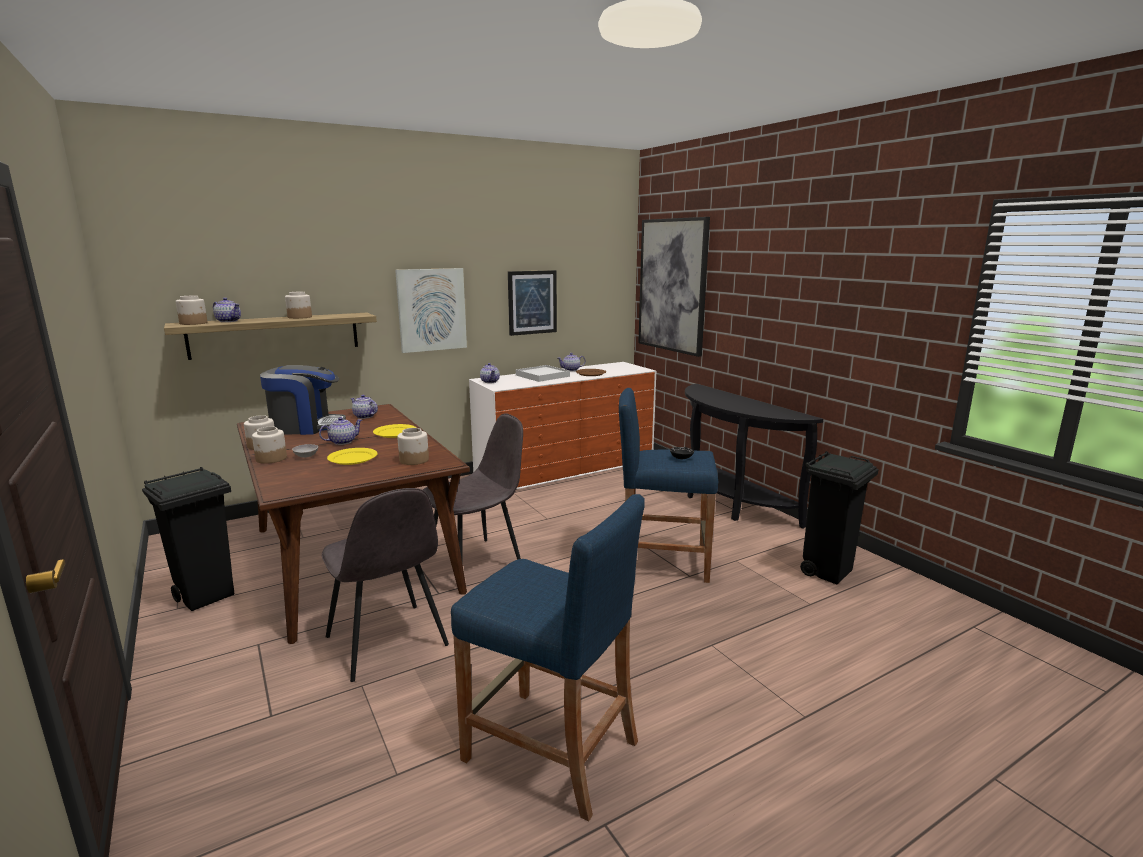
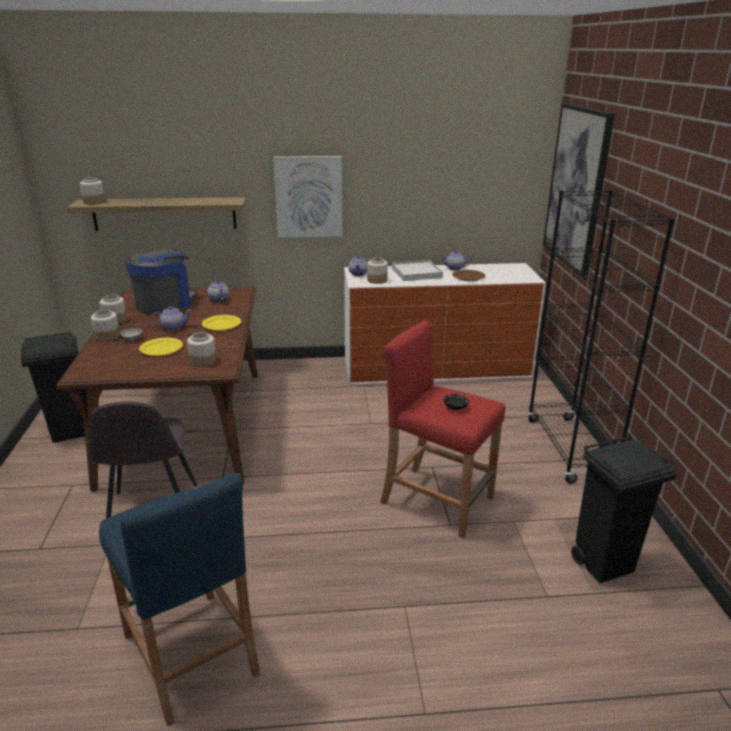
camera: 25 degrees right, 10 degrees up
(228, 321) = (122, 201): teapot -> none
(299, 317) = (180, 200): jar -> jar (377, 280)
(306, 427) = (164, 304): coffee machine -> coffee machine turned 75 degrees counterclockwise
(476, 562) = (275, 454): grey chair -> none
(532, 302) = (418, 193): picture -> none
(661, 561) = (437, 500): blue stool -> red stool
(728, 503) = (569, 449): black console table -> black bookcase

